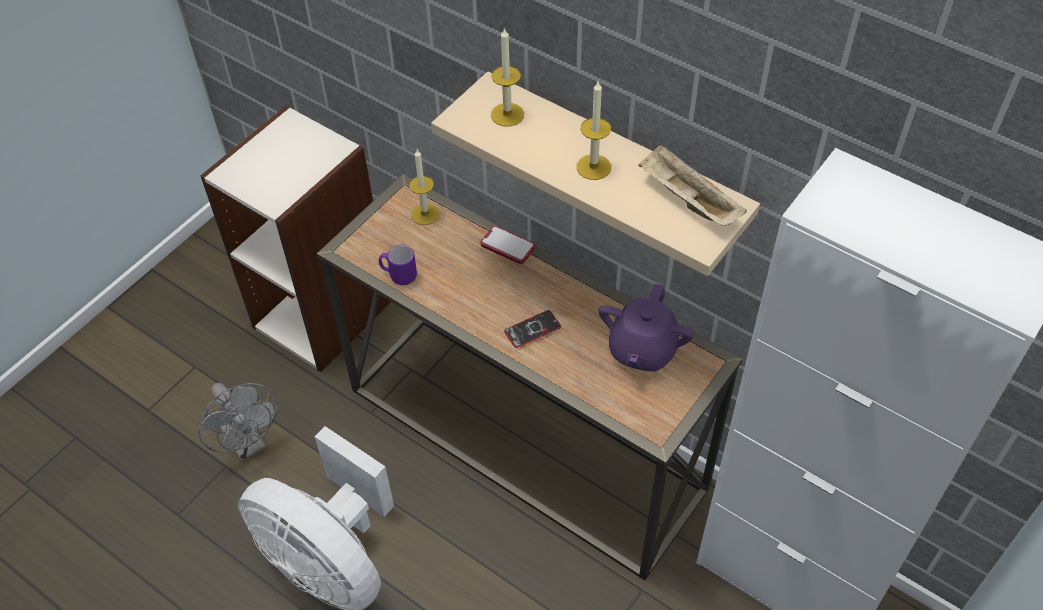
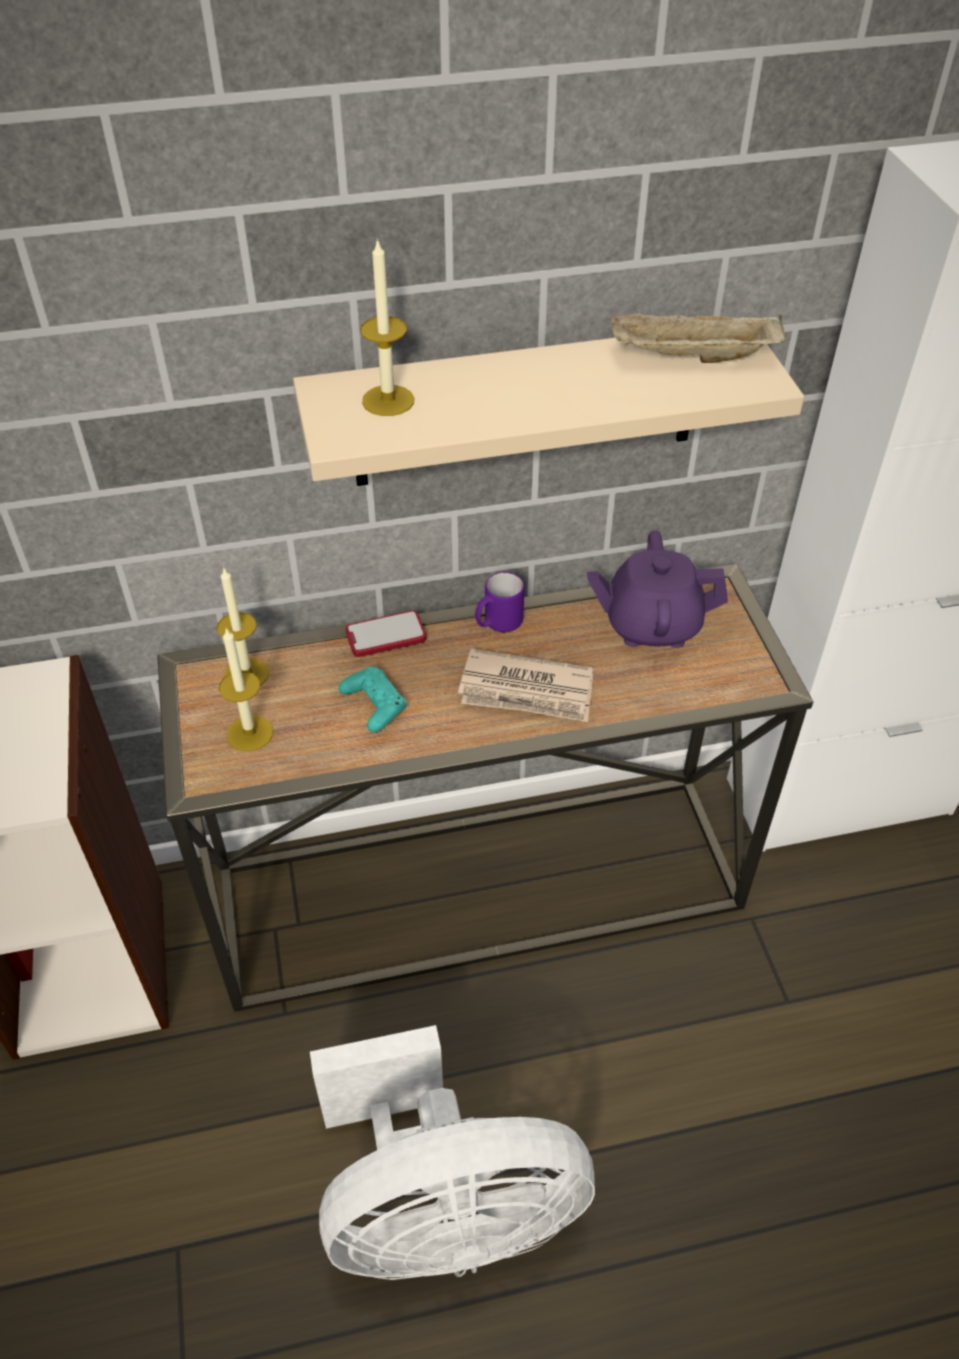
camera: 50 degrees left, 5 degrees down
(248, 444) = (176, 1193): grey fan -> none
(398, 275) = (306, 757): purple mug -> purple mug (498, 624)
(458, 276) = (374, 704): none -> turquoise game controller
(532, 329) = (527, 691): phone -> newspaper
(593, 167) = (560, 388): candle -> candle (250, 733)
(642, 350) = (651, 625): purple teapot -> purple teapot turned 120 degrees clockwise

